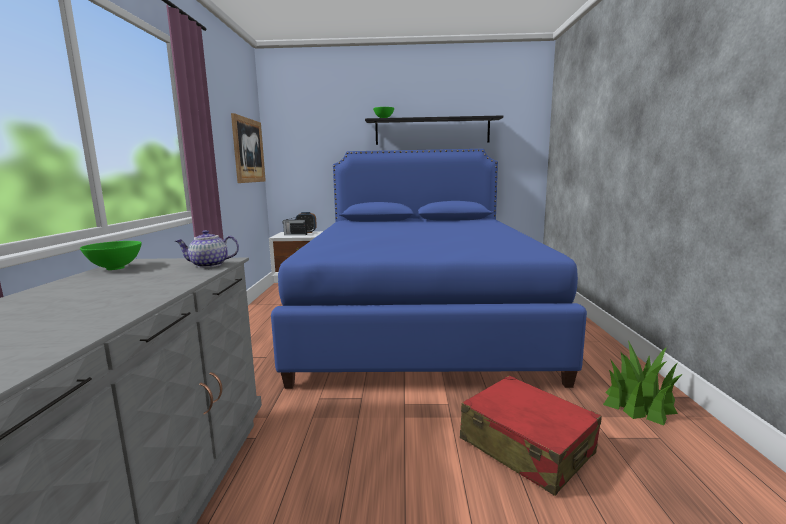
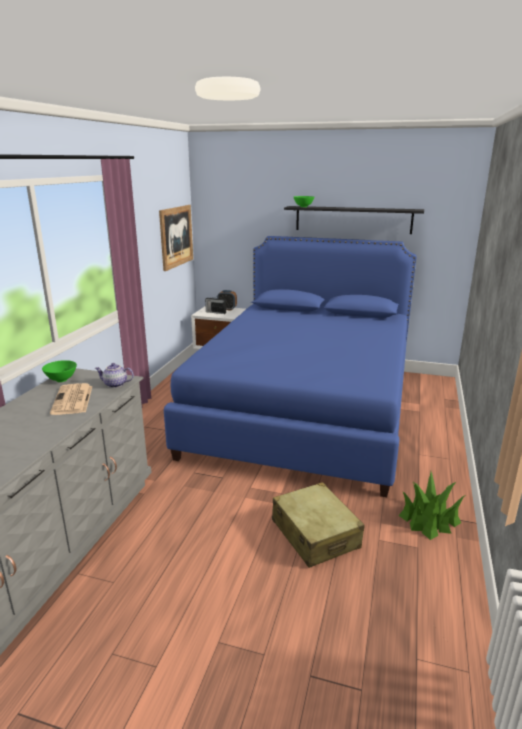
camera: 15 degrees right, 10 degrees up
(140, 282) = (73, 400): none -> newspaper
(526, 446) = (315, 534): red suitcase -> beige suitcase

